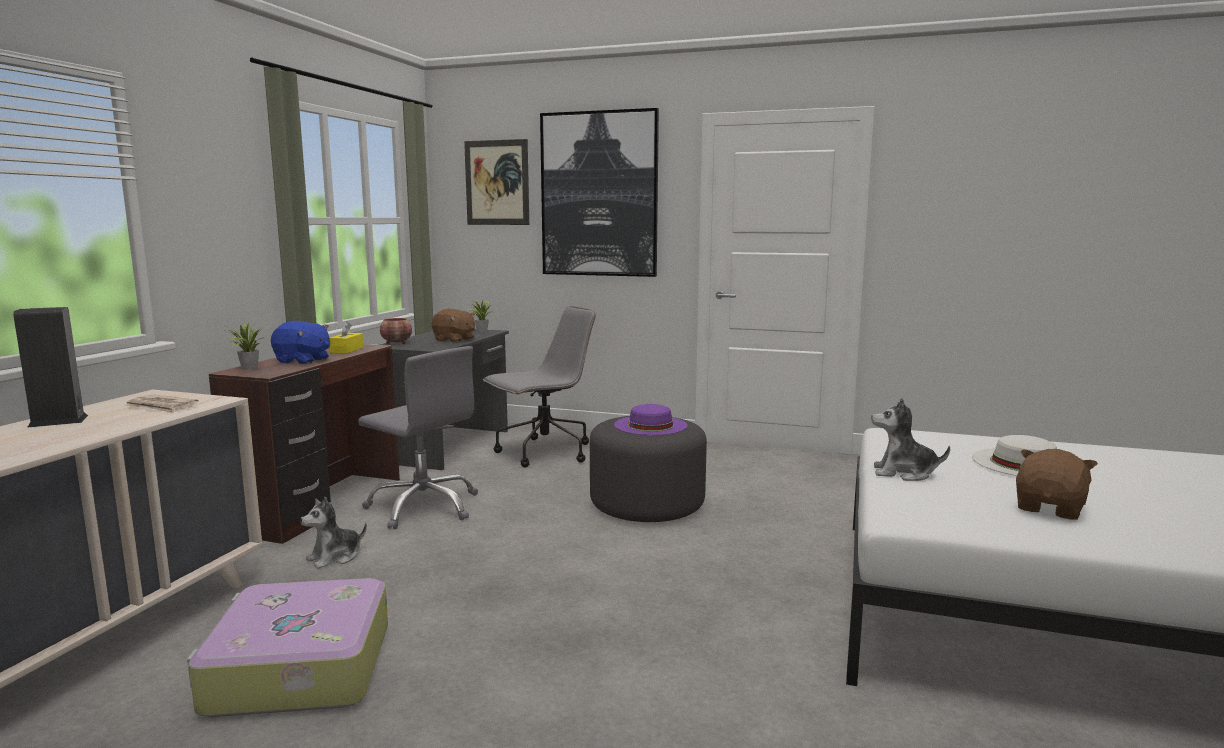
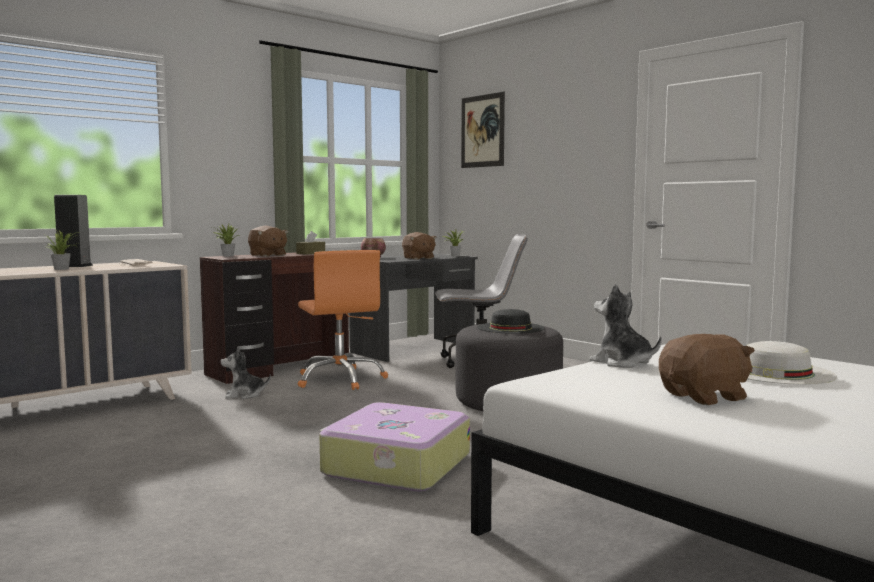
camera: 30 degrees right, 5 degrees down
(65, 433) = (63, 269): none -> potted plant
(297, 669) = (142, 440): suitcase -> suitcase (395, 465)
(303, 361) = (267, 255): blue plush toy -> brown plush toy
(347, 350) = (311, 253): yellow tissue box -> brown tissue box
(424, 507) = (340, 379): grey office chair -> orange office chair
(599, 194) = (555, 135): picture -> none
(650, 425) = (510, 328): purple hat -> black hat

